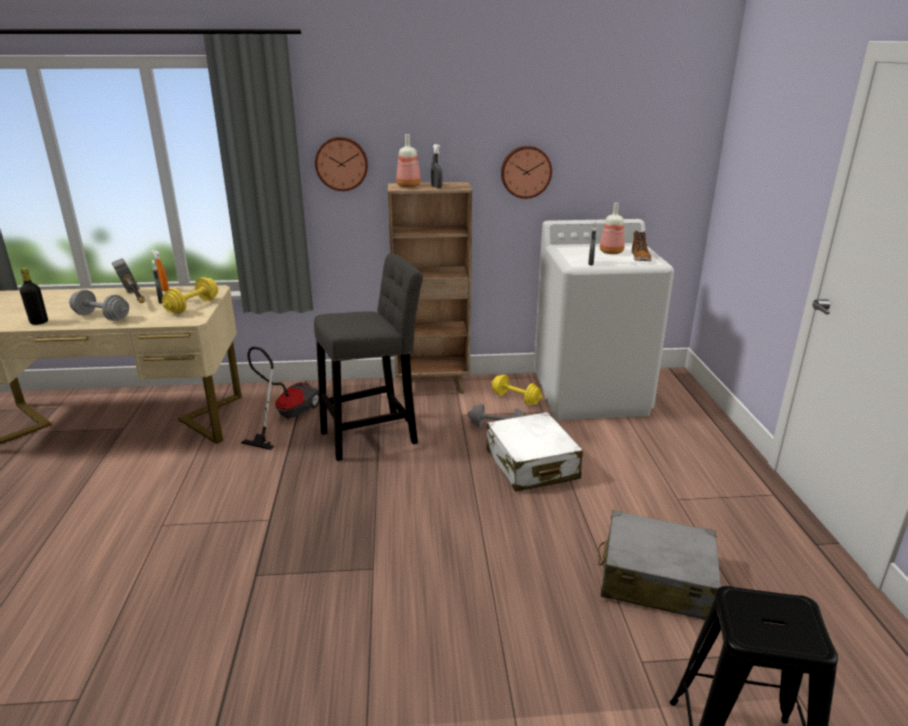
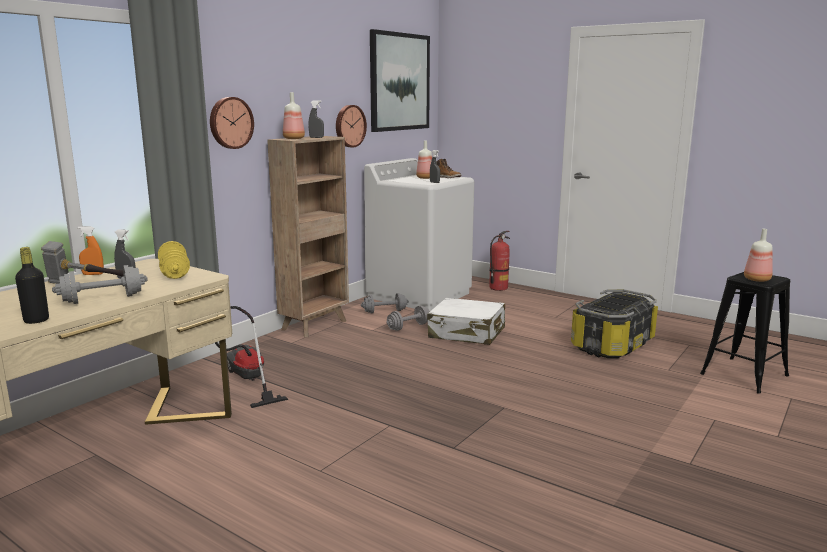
camera: 50 degrees left, 10 degrees down
(374, 436) = (344, 361): grey stool -> none
(516, 399) = (385, 311): yellow dumbbell -> grey dumbbell
(633, 115) = (399, 82): none -> picture
(655, 580) = (613, 345): grey suitcase -> storage box
(700, 424) = (498, 288): none -> fire extinguisher
(755, 622) = (757, 280): none -> bottle

